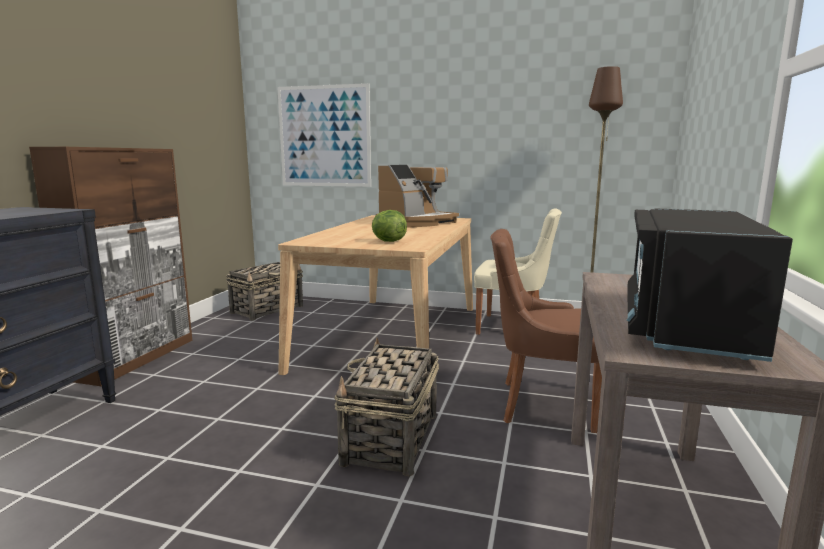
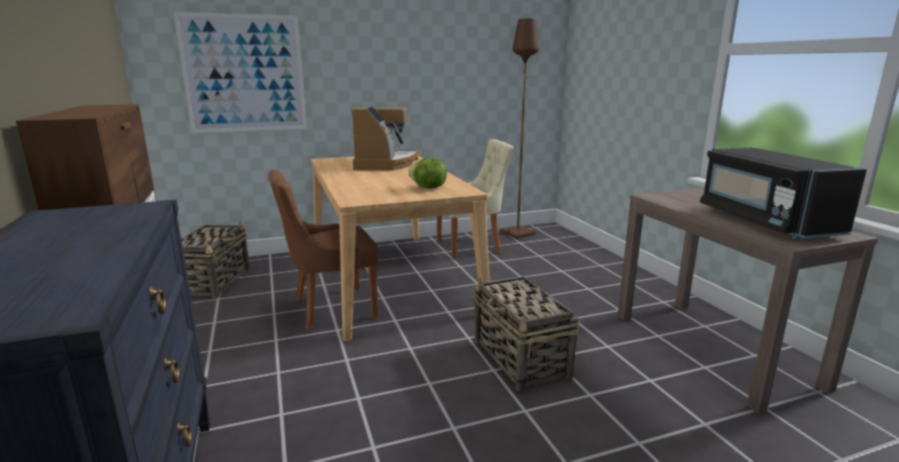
camera: 35 degrees left, 5 degrees up
(542, 404) = (572, 300): brown chair -> brown chair (331, 308)

